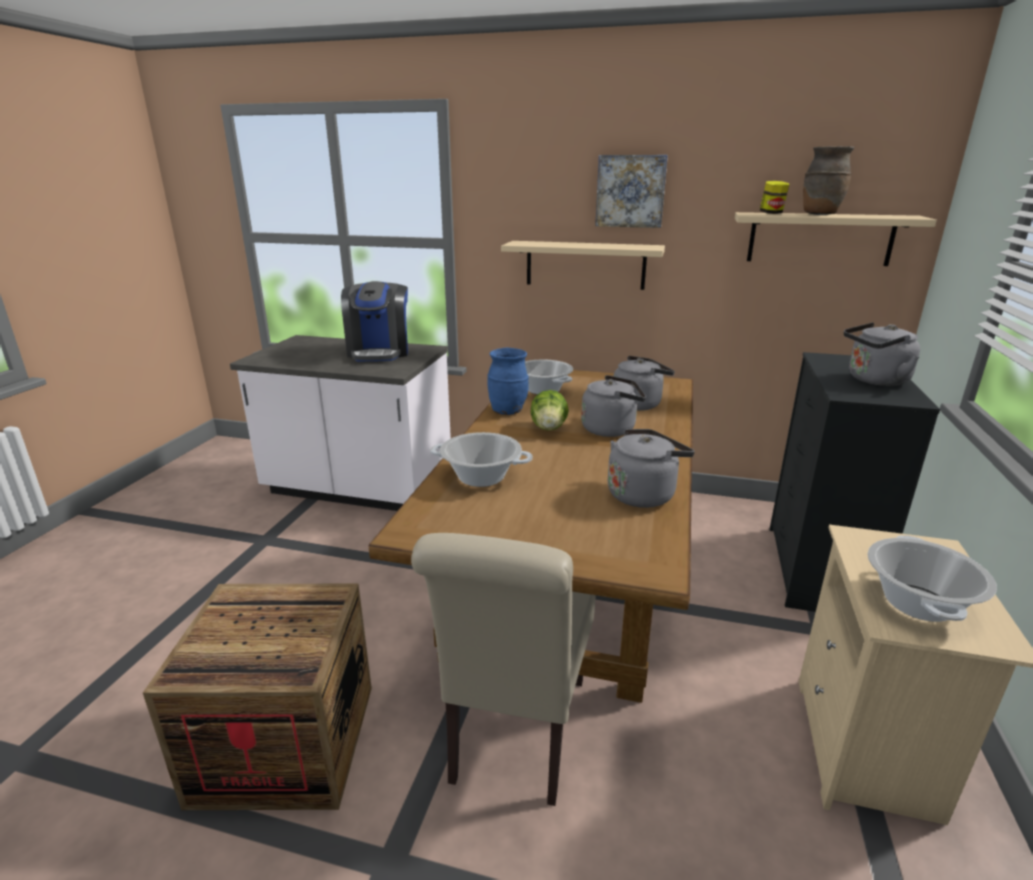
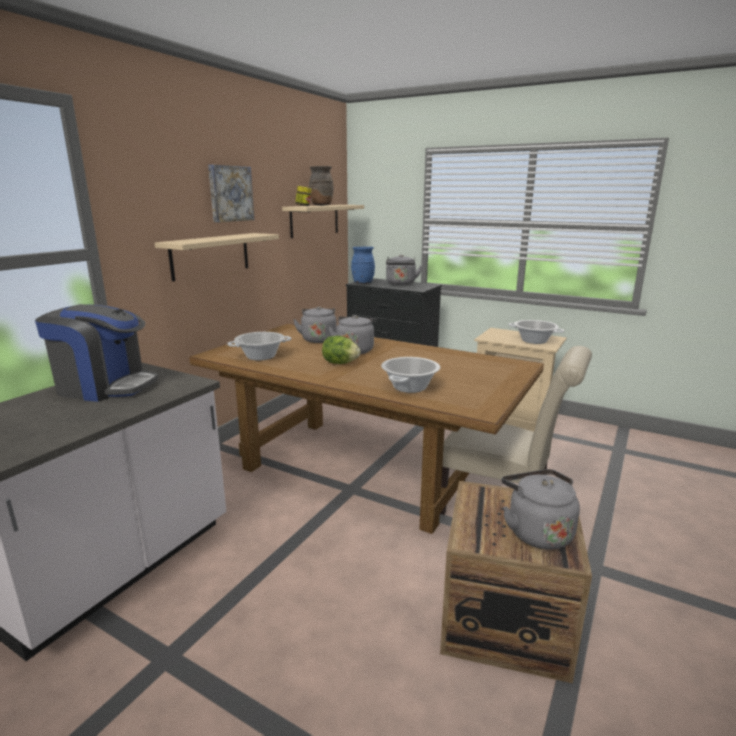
camera: 75 degrees left, 5 degrees down
(508, 411) = (295, 370): blue vase -> blue vase (362, 283)
(643, 494) = (448, 356): grey kettle -> grey kettle (536, 531)

